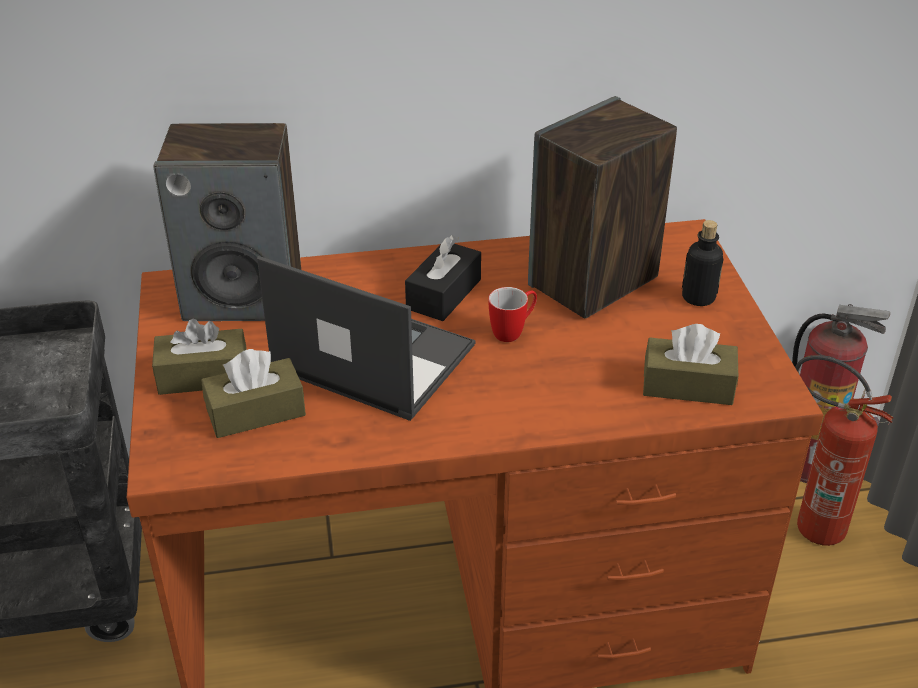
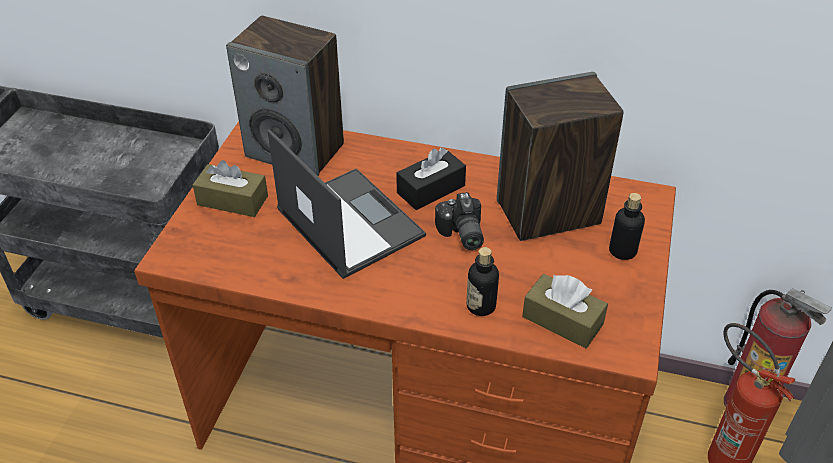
camera: 25 degrees right, 5 degrees up
(256, 412) = (248, 238): brown tissue box -> none
(513, 332) = (461, 234): mug -> camera
(590, 399) = (481, 306): none -> bottle

